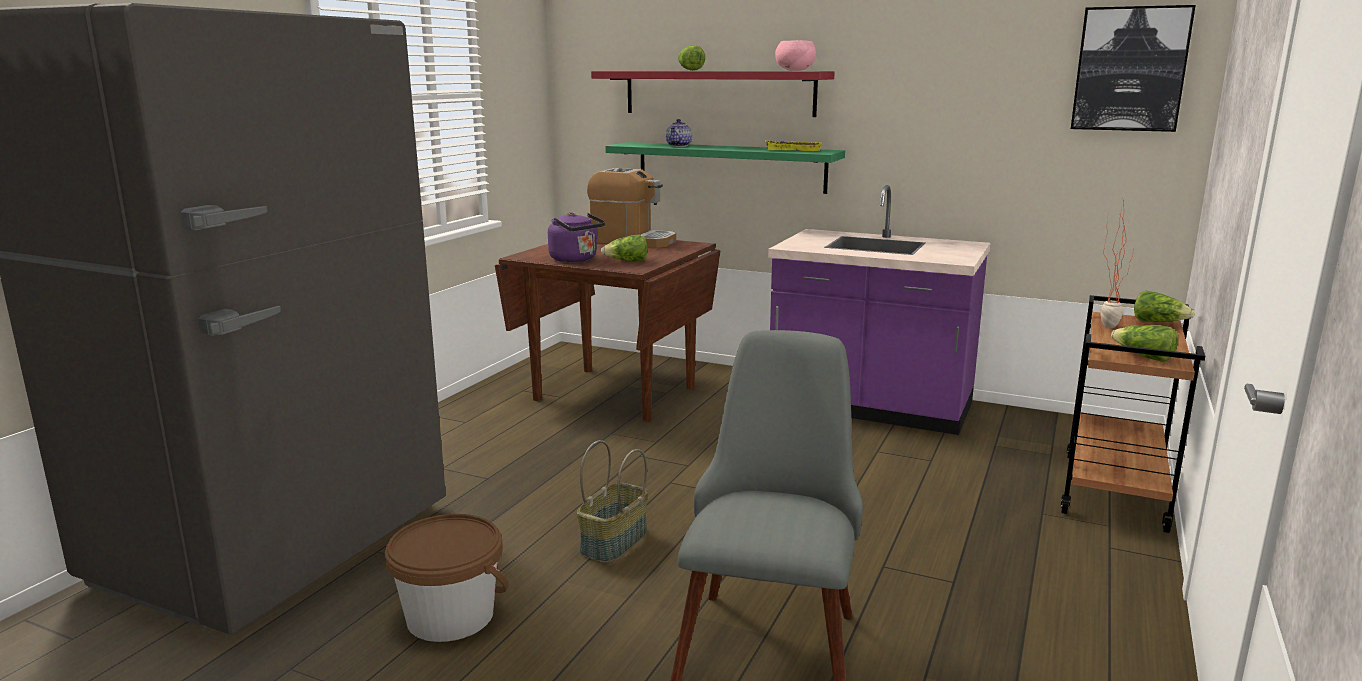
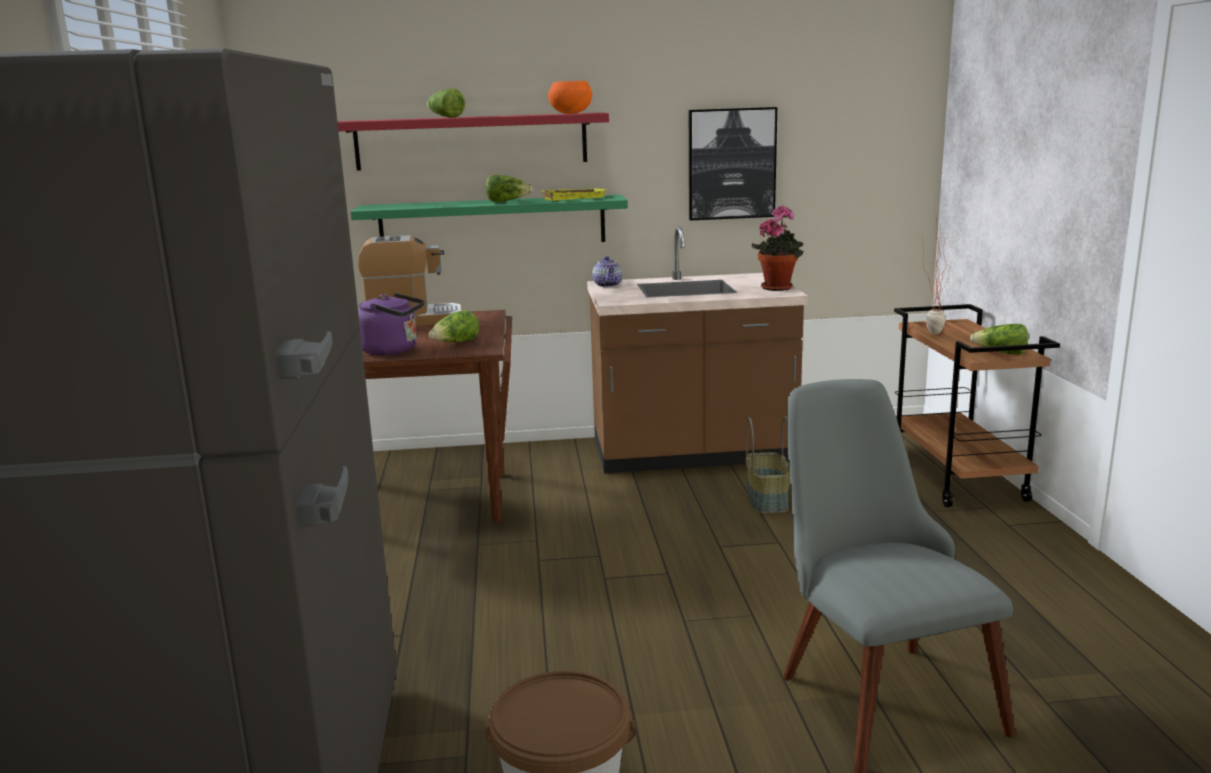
camera: 30 degrees left, 0 degrees up
(614, 543) = (630, 658): basket -> basket (768, 500)
(679, 146) = (439, 204): teapot -> teapot (608, 285)
(795, 70) = (571, 113): pink bowl -> orange bowl
(870, 407) = (692, 454): purple counter -> brown counter
(962, 256) = (778, 287): none -> potted plant
(1130, 69) = (876, 101): picture -> picture (731, 164)
(1158, 323) = (958, 323): lettuce -> lettuce (507, 201)

